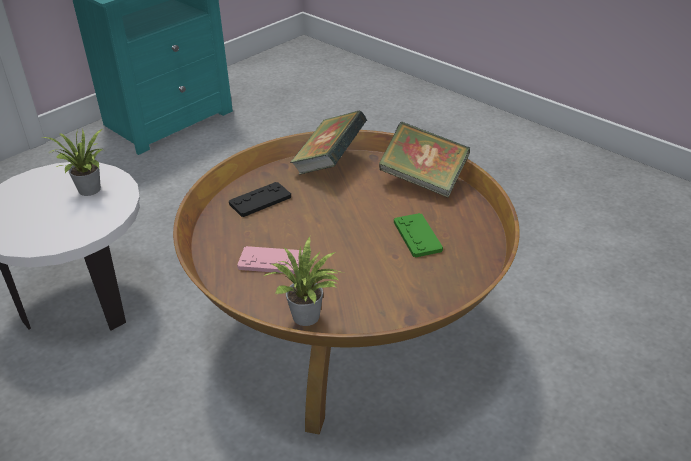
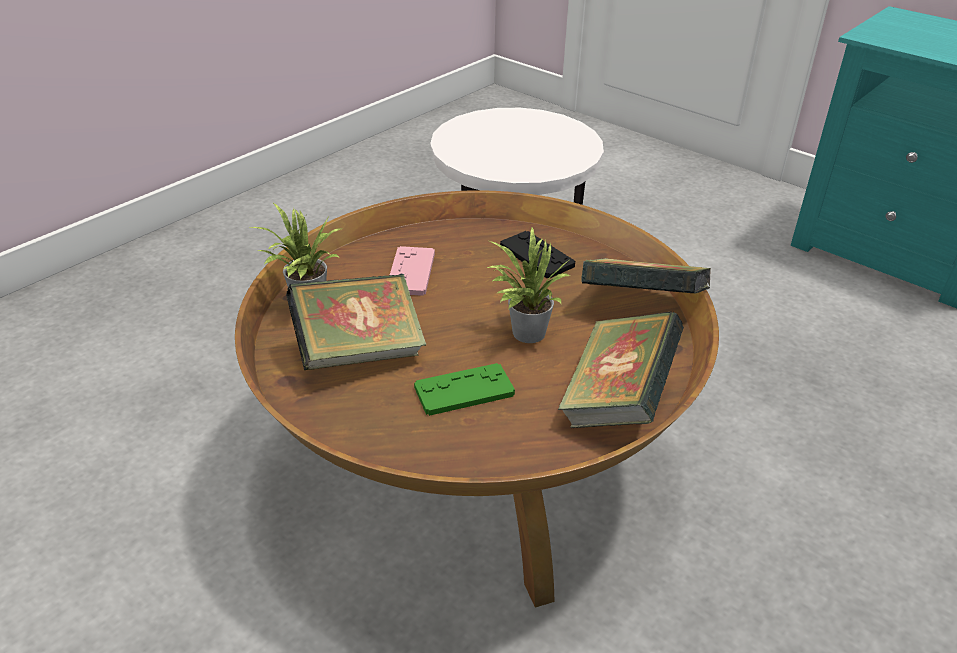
camera: 85 degrees right, 0 degrees up
(89, 191) = (542, 153): potted plant -> potted plant (524, 333)
(376, 284) = (359, 352): none -> book

